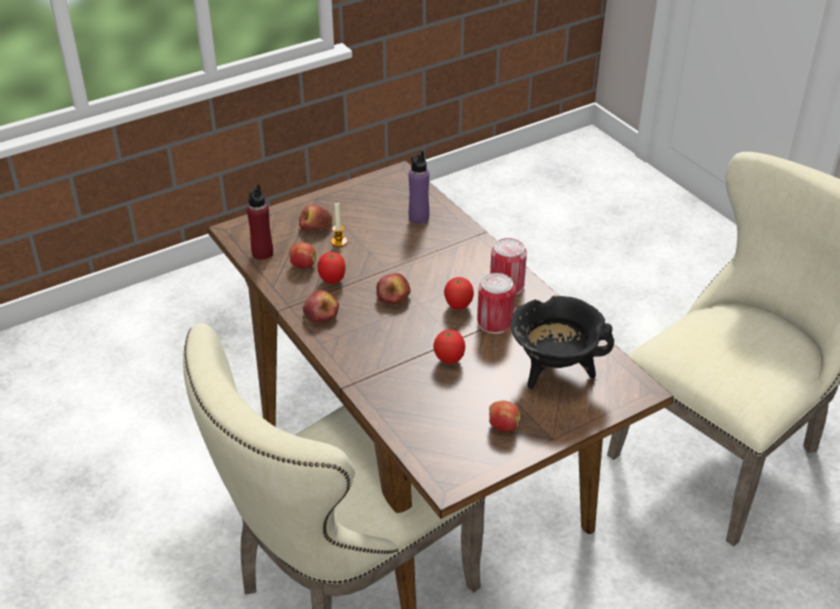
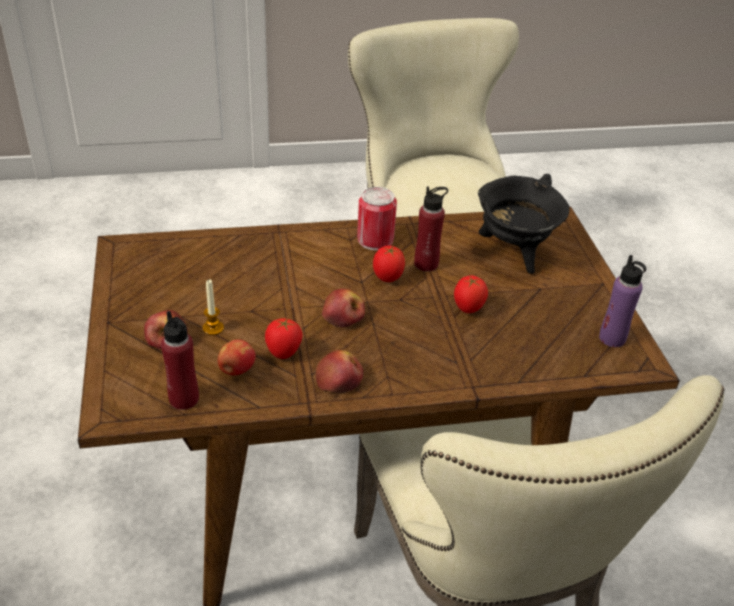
camera: 70 degrees left, 0 degrees up
(418, 218) = (217, 258): purple bottle -> purple bottle (612, 338)
(494, 322) = (426, 264): can -> red bottle
(502, 426) = (577, 306): apple -> none

